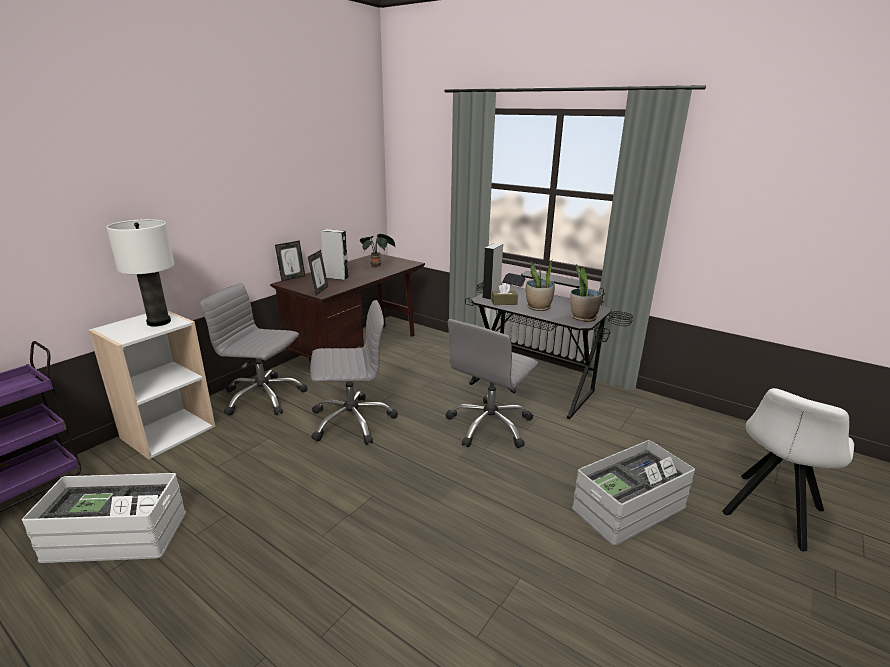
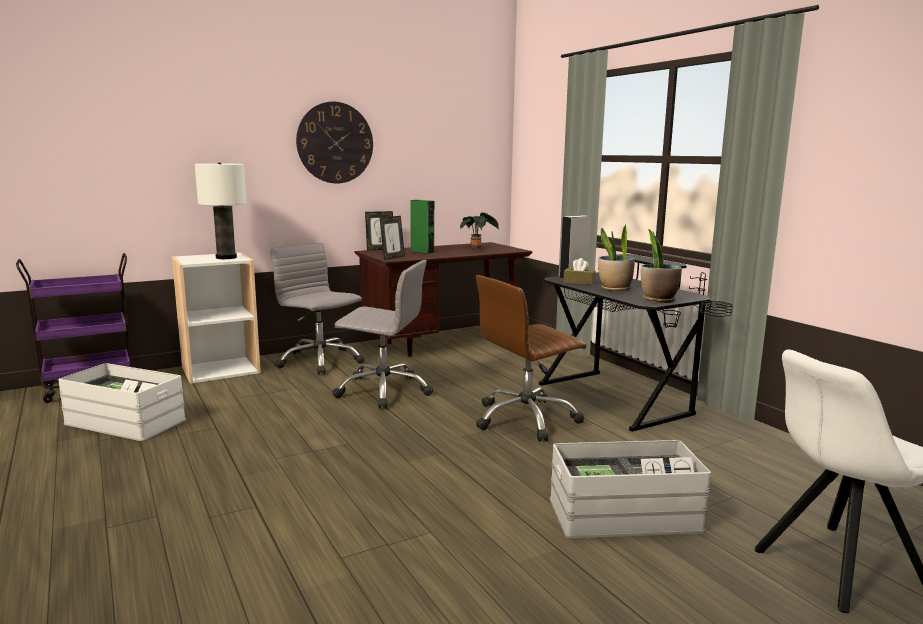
camera: 25 degrees right, 10 degrees down
(239, 180) = (335, 143): none -> wall clock
(336, 277) = (422, 252): grey speaker -> green speaker
(489, 426) = (525, 419): grey office chair -> brown office chair

